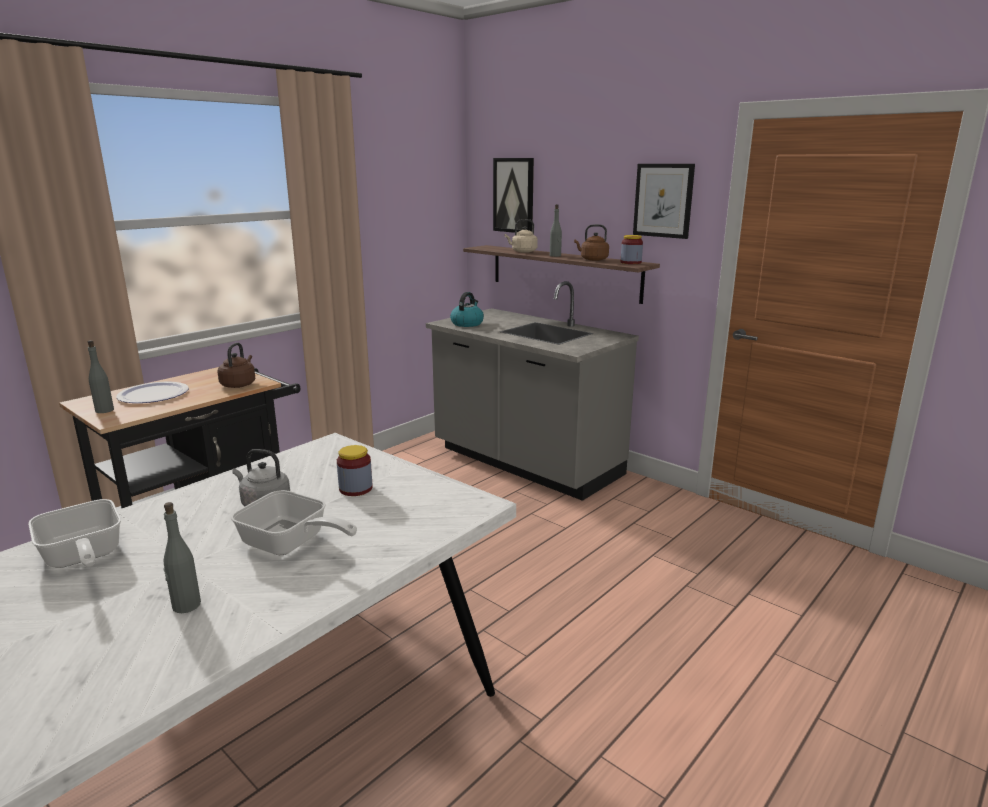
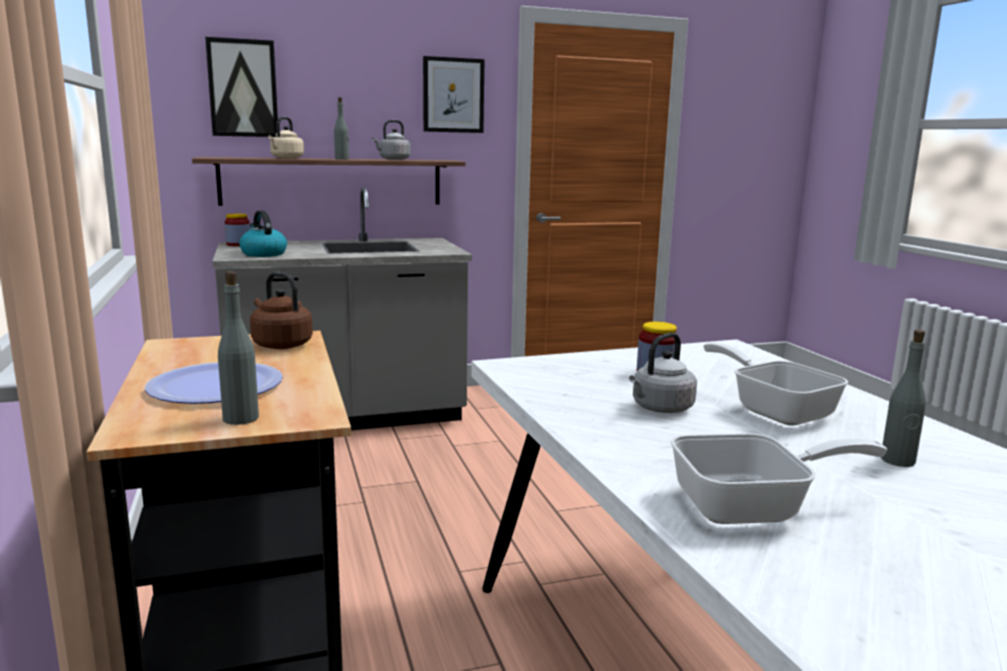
camera: 60 degrees left, 5 degrees down
(290, 544) = (775, 409): frying pan -> frying pan turned 90 degrees counterclockwise
(592, 259) = (393, 159): brown kettle -> grey kettle
(630, 262) = (435, 160): jar -> jar (238, 244)

